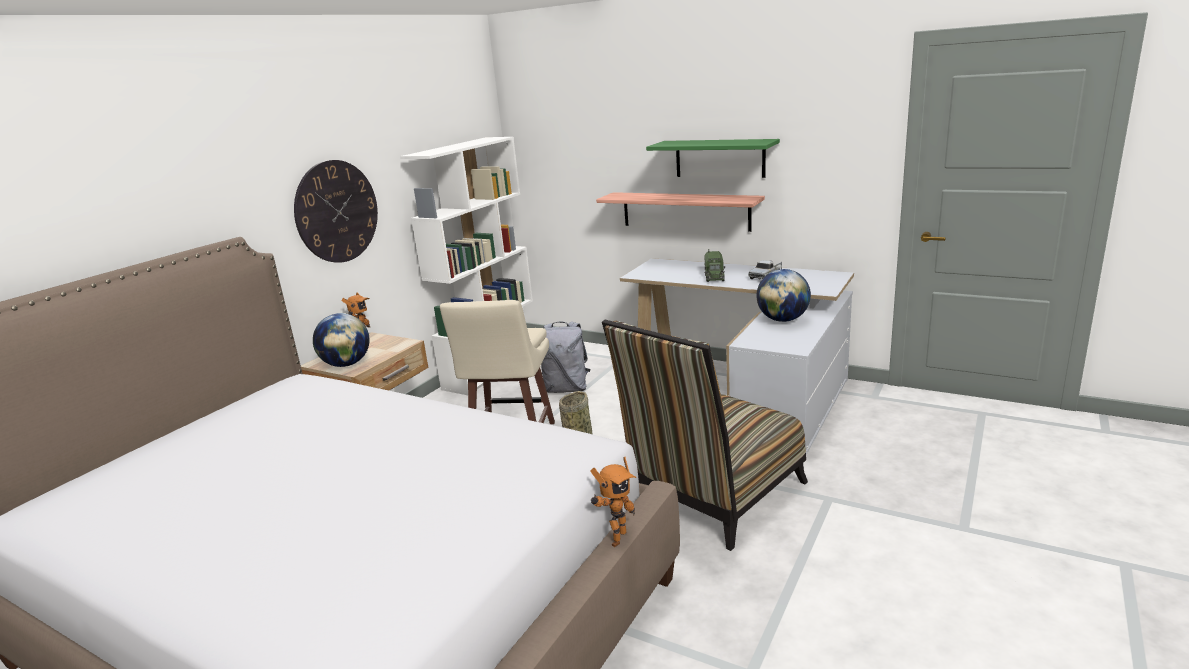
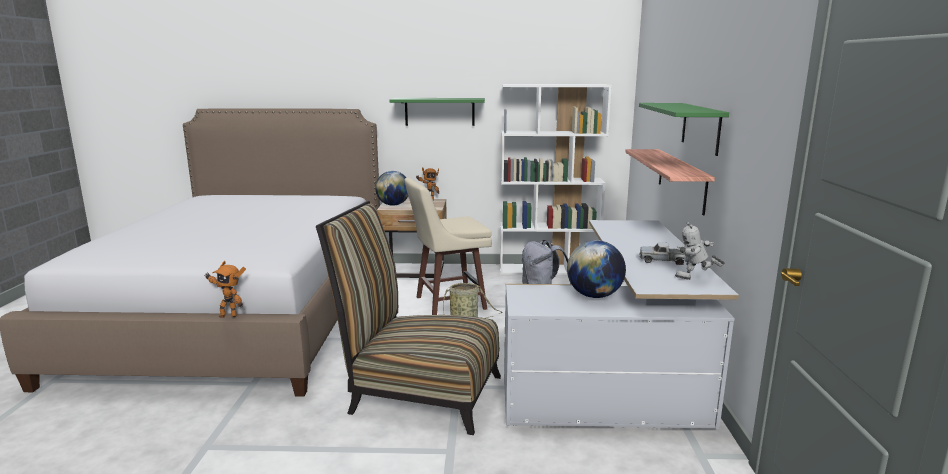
camera: 60 degrees right, 5 degrees down
(337, 211) = (439, 111): wall clock -> green shelf
(714, 276) = (634, 244): toy truck -> none
(817, 276) = (695, 280): none -> toy robot

